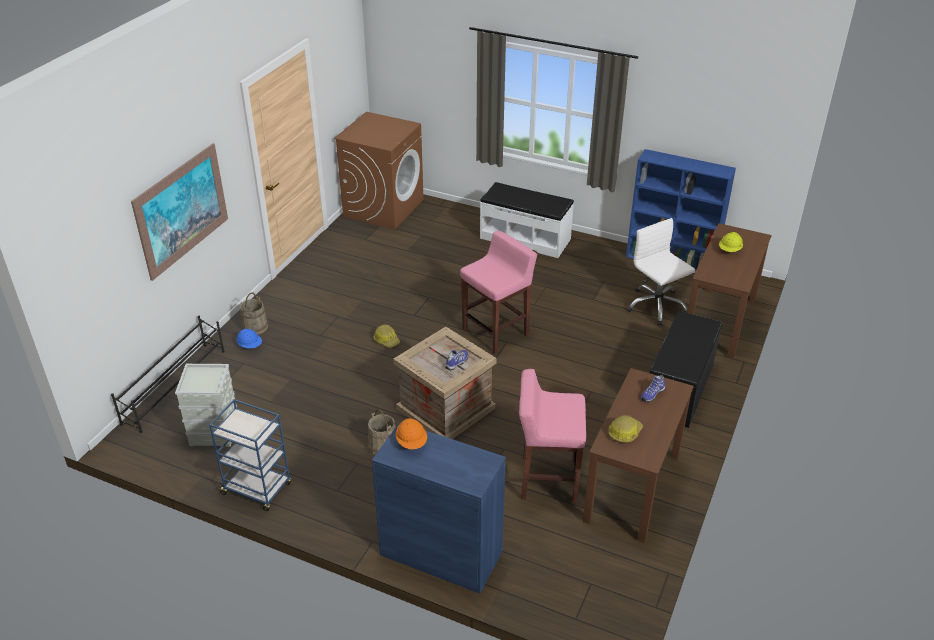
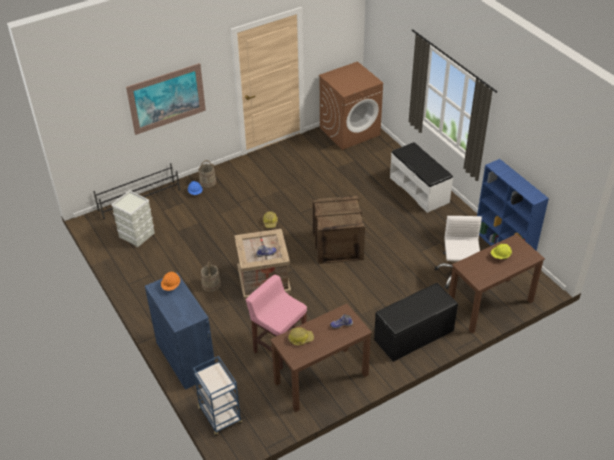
camera: 35 degrees right, 5 degrees up
(257, 489) = (130, 277): blue cart -> blue cart (220, 416)
(496, 332) = (338, 246): pink stool -> crate

